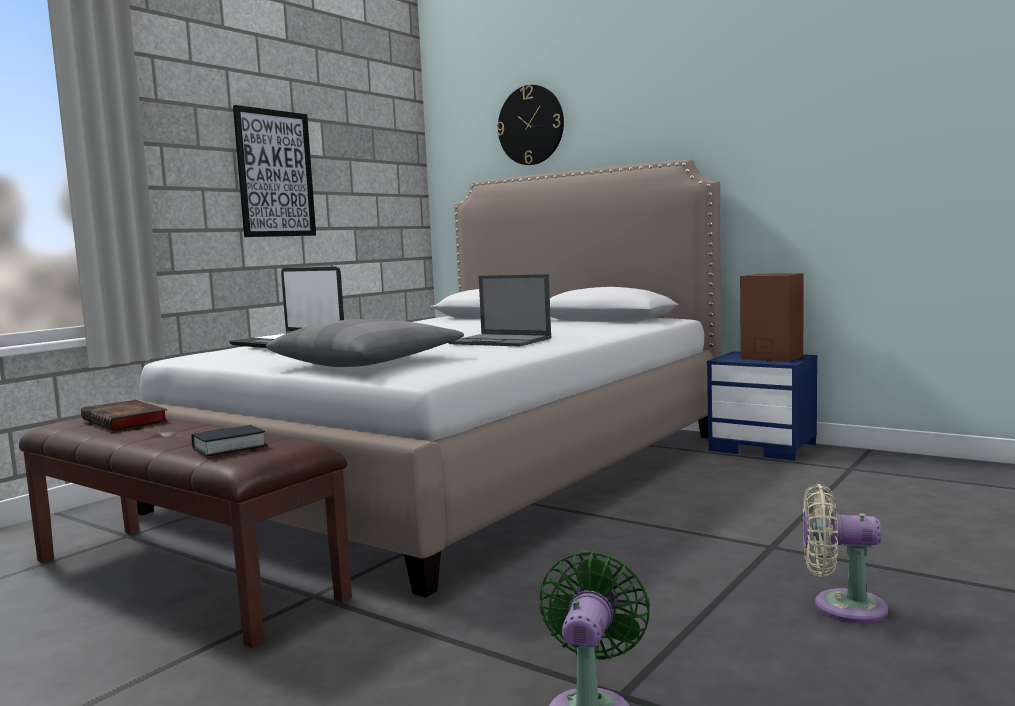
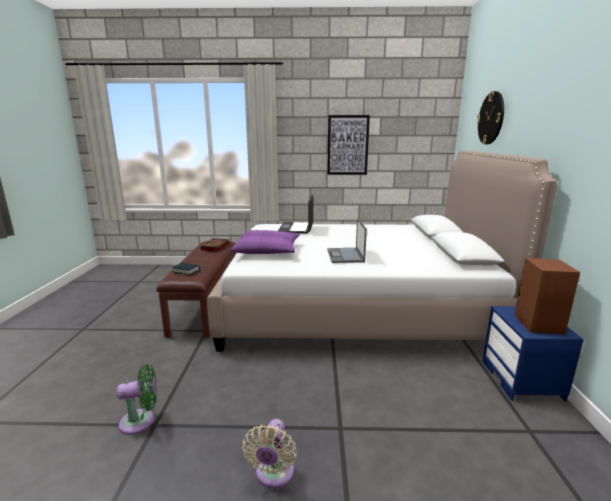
camera: 55 degrees right, 10 degrees up
(367, 362) = (267, 250): grey pillow -> purple pillow
(841, 607) = (273, 475): beige fan -> beige fan turned 150 degrees counterclockwise

